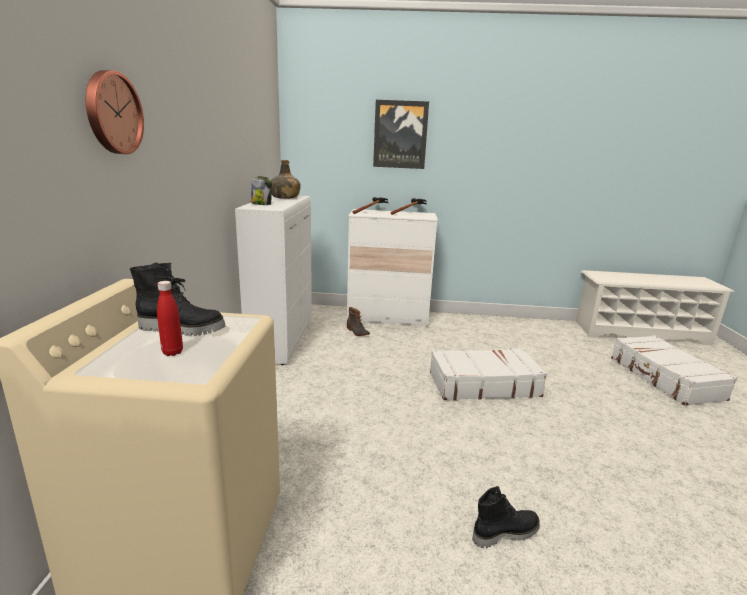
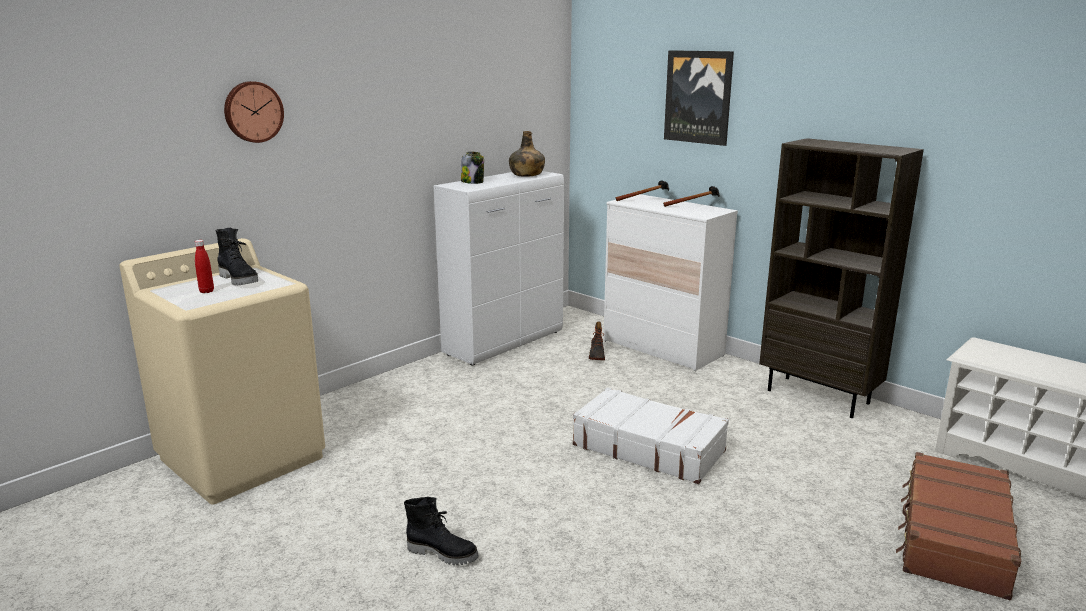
camera: 40 degrees right, 0 degrees up
(503, 323) = (819, 396): none -> brown bookcase
(664, 378) = (952, 537): white suitcase -> brown suitcase

